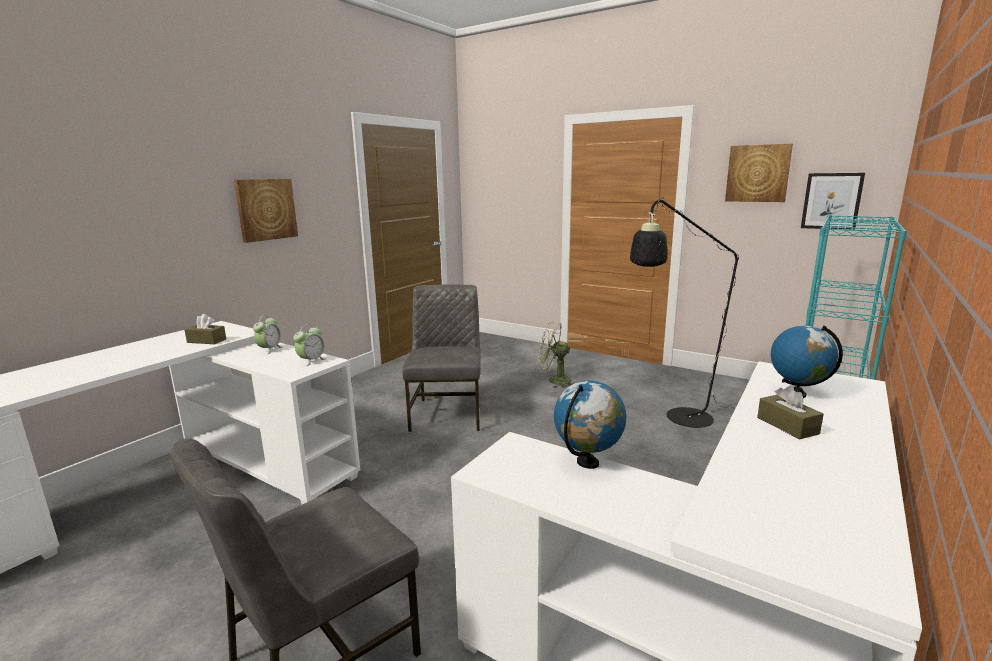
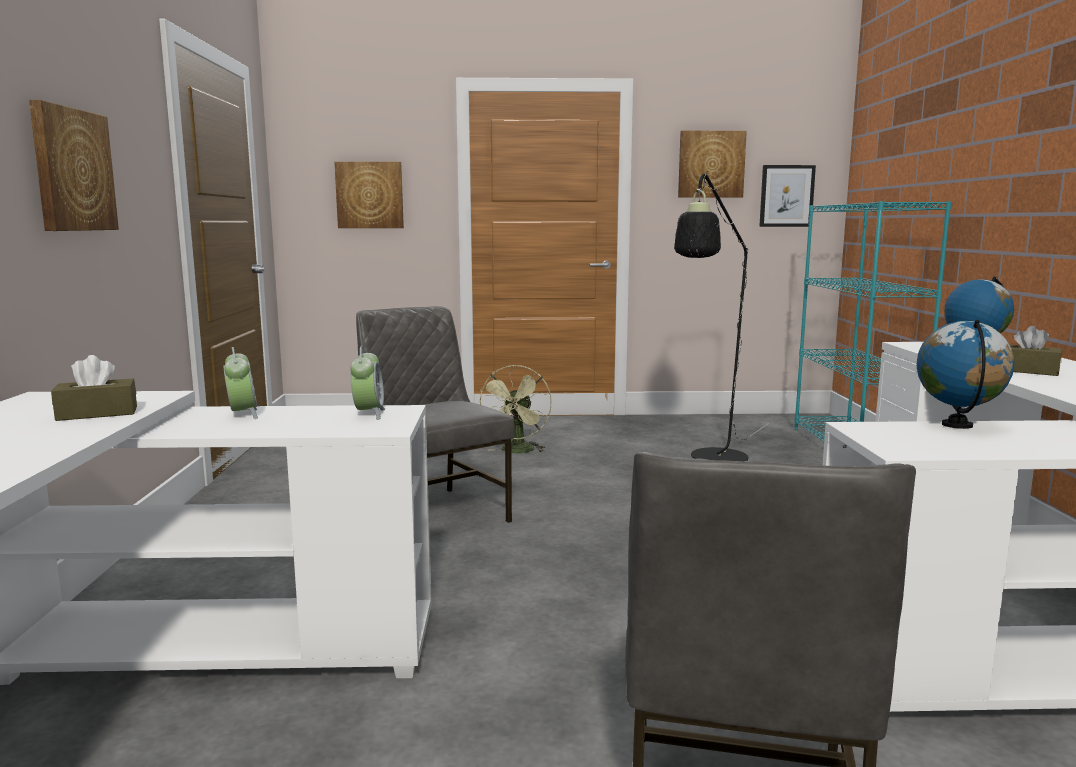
camera: 35 degrees left, 5 degrees down
(511, 197) = (370, 195): none -> picture
(554, 380) = (517, 451): green fan -> green fan turned 60 degrees counterclockwise

